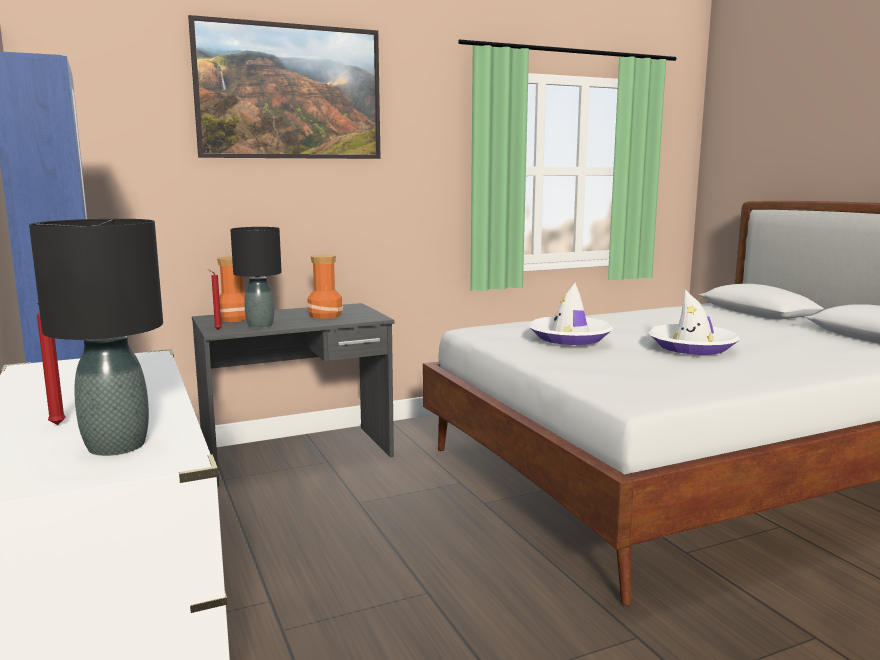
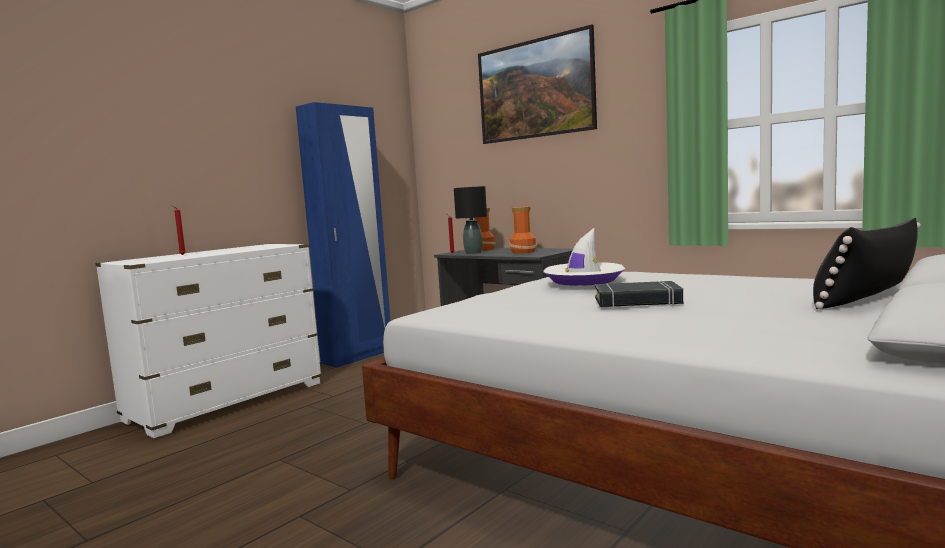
camera: 65 degrees right, 5 degrees down
(115, 446) = (156, 259): black table lamp -> none
(692, 347) = (637, 301): white hat -> black book
(736, 319) = (865, 297): none -> black pillow

